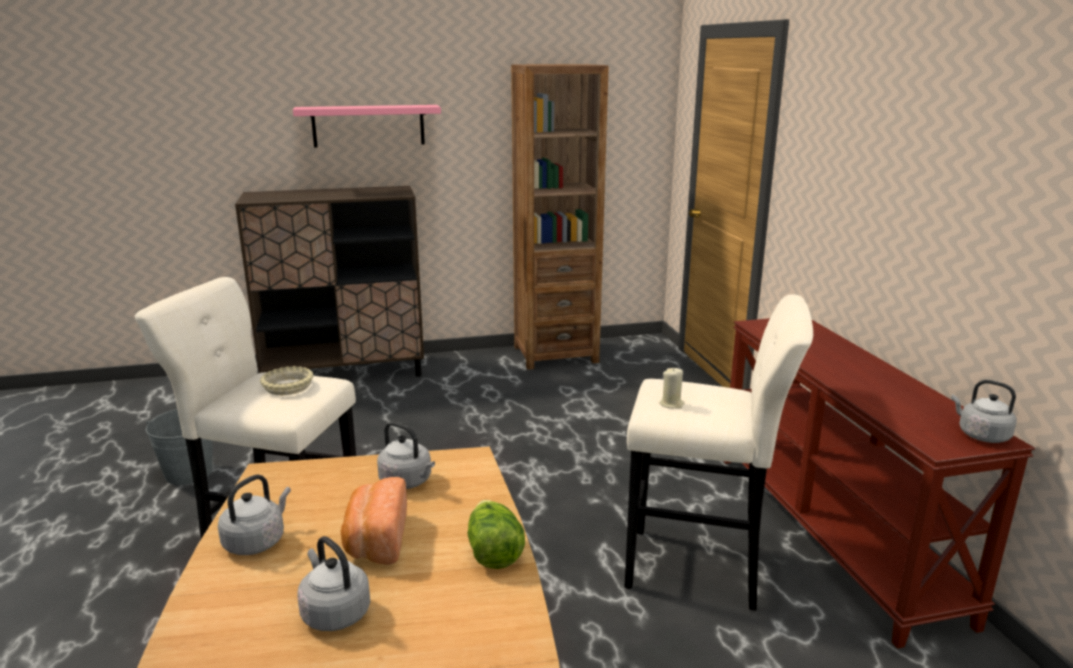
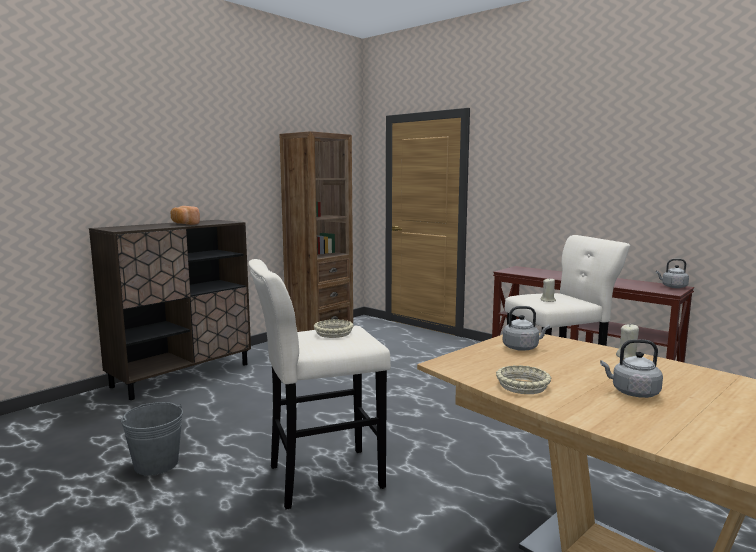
camera: 35 degrees left, 10 degrees down
(257, 541) = (522, 385): grey kettle -> beige bowl
(368, 125) = (188, 173): pink shelf -> none
(375, 540) = (573, 368): bread -> bread (184, 224)
(493, 551) = (627, 356): lettuce -> beige candle

